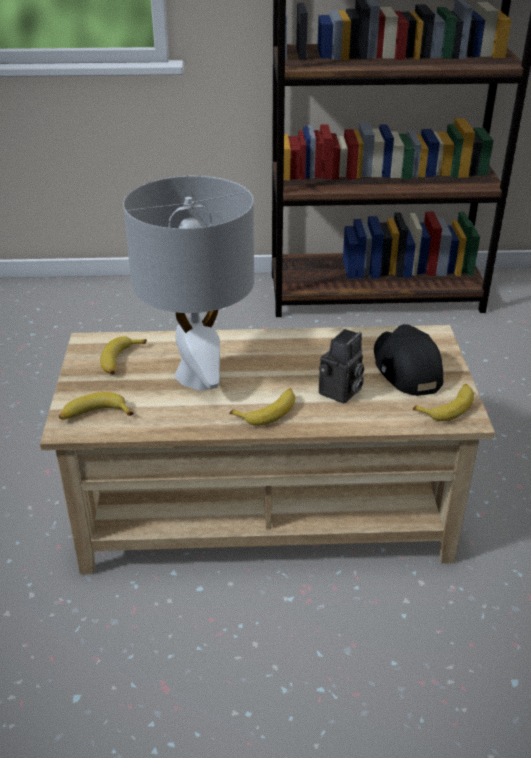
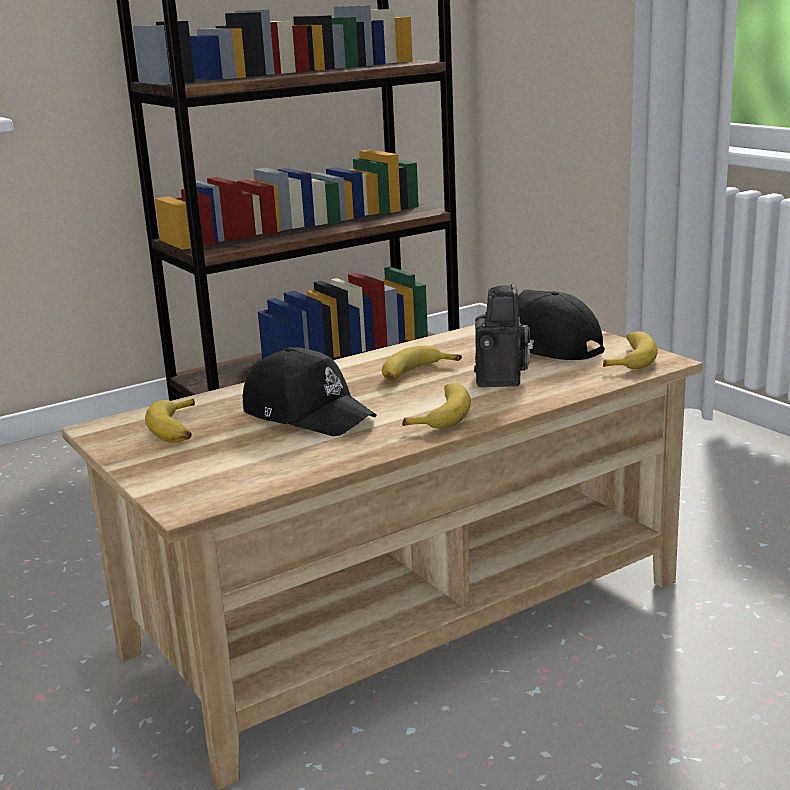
camera: 30 degrees left, 15 degrees down
(95, 415) = (213, 482): banana -> banana (415, 373)
(198, 376) = (308, 414): grey table lamp -> black cap

